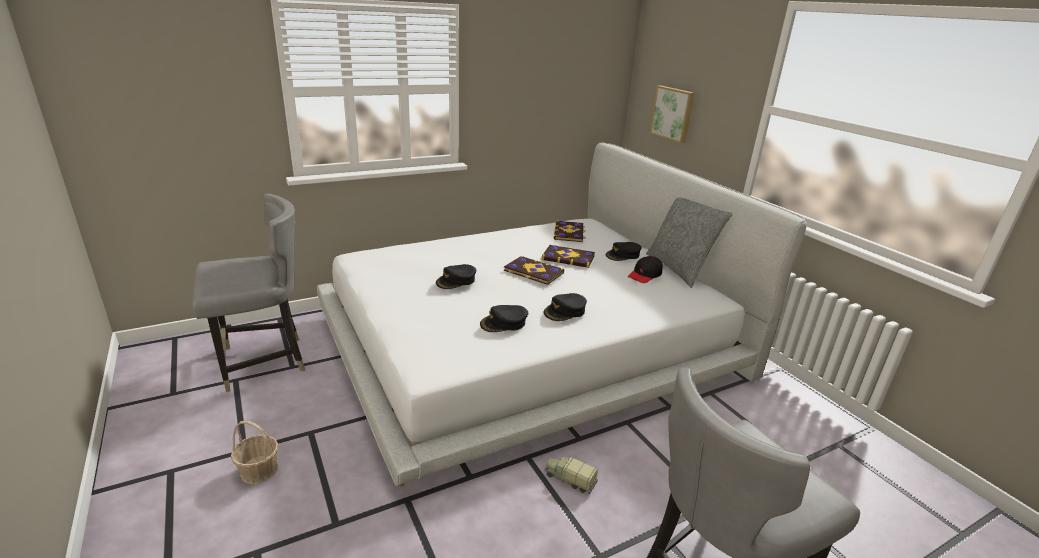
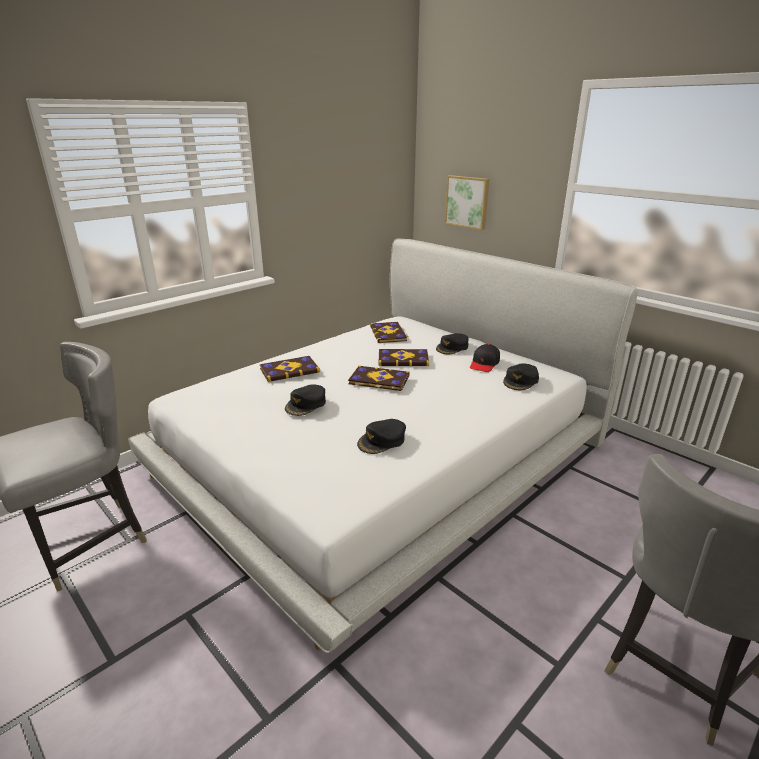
camera: 15 degrees left, 0 degrees up
(259, 470) = (143, 680): basket -> none
(459, 250) = (289, 370): none -> book
(565, 311) = (434, 415): black cap -> black cap (521, 381)
(569, 479) = (489, 589): toy truck -> none
(679, 269) = (510, 352): grey pillow -> none

